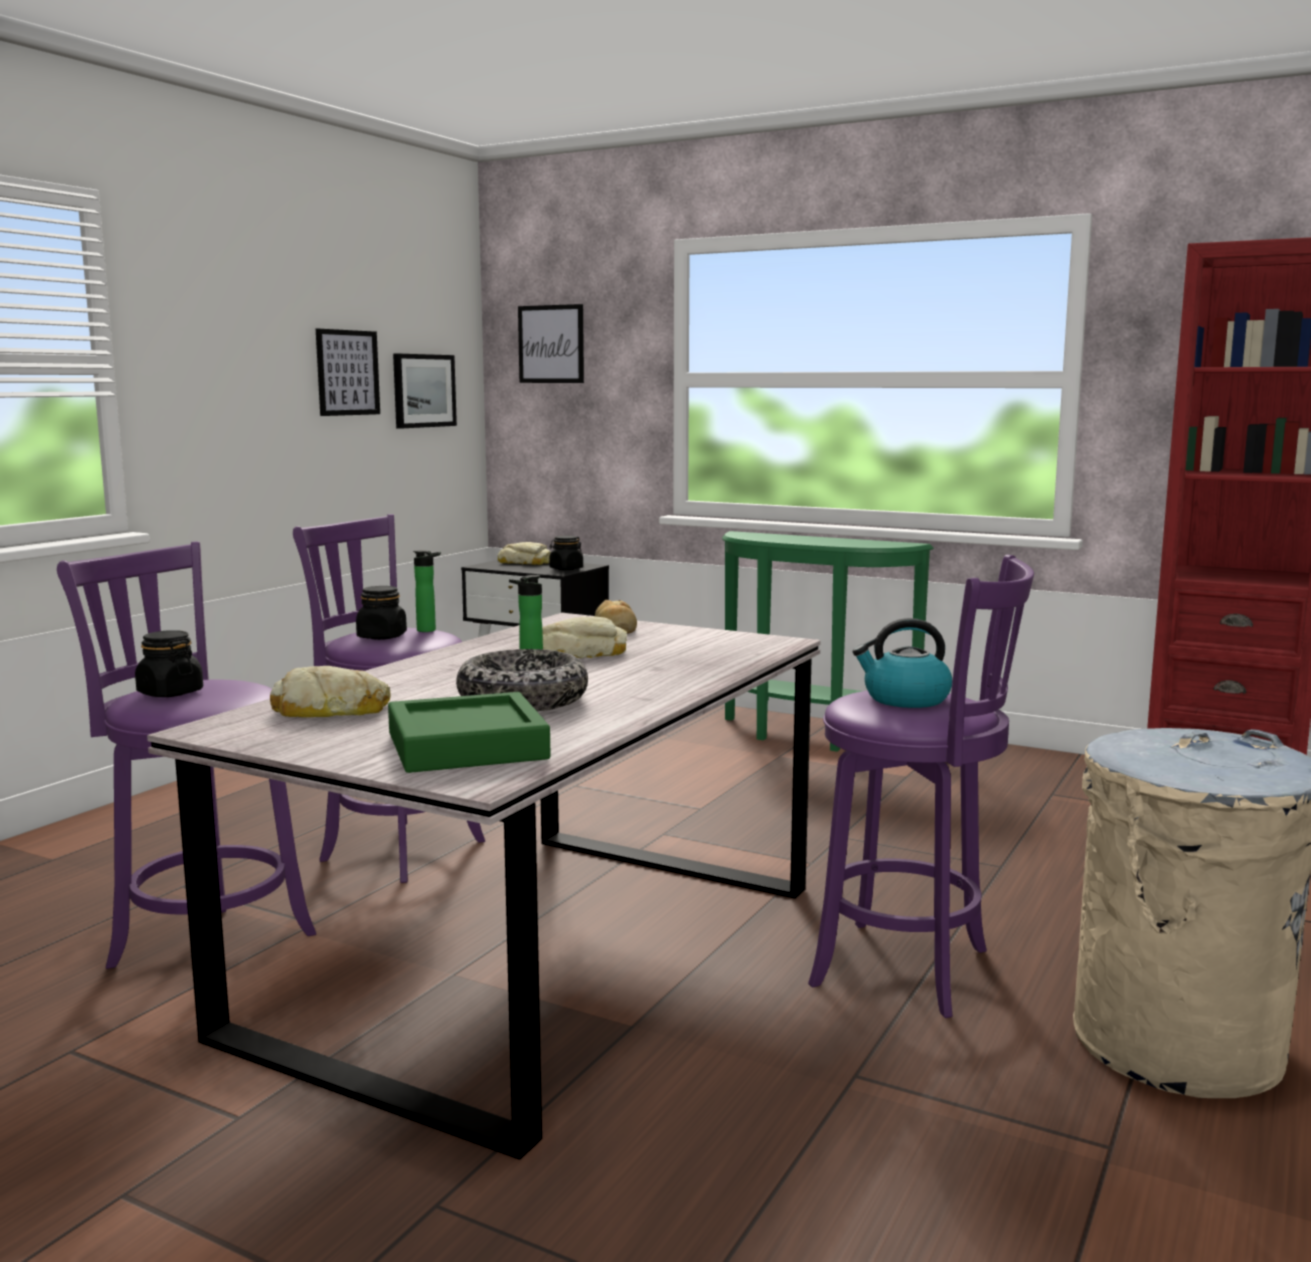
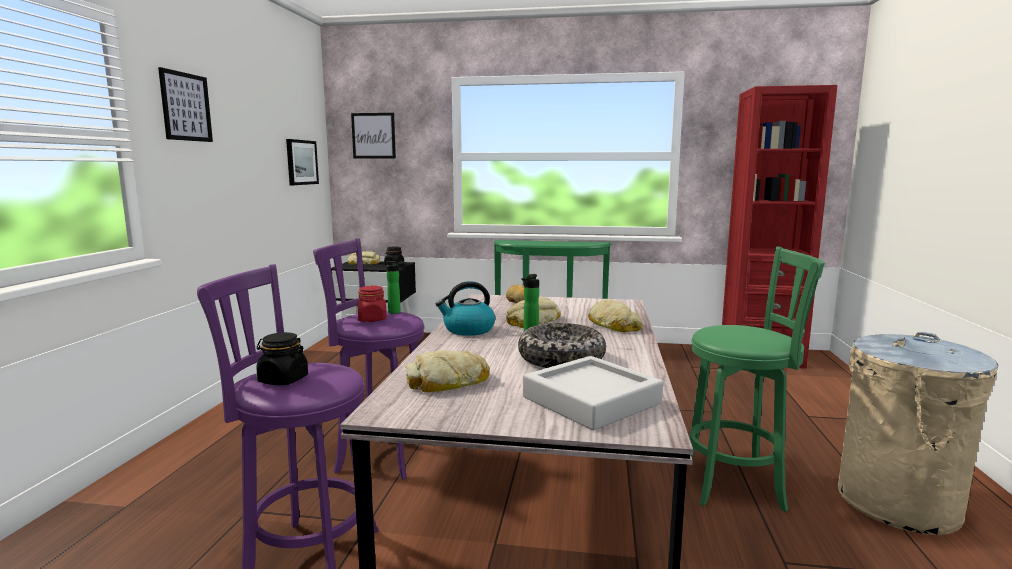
camera: 20 degrees left, 0 degrees up
(347, 372) = (264, 150): picture -> picture (186, 107)
(382, 637) = (372, 319): black jar -> red jar
(467, 746) = (591, 400): green tray -> grey tray
(692, 669) = (614, 325): none -> bread
(905, 699) = (739, 332): kettle -> kettle (468, 330)
(911, 970) = (738, 484): purple stool -> green stool

